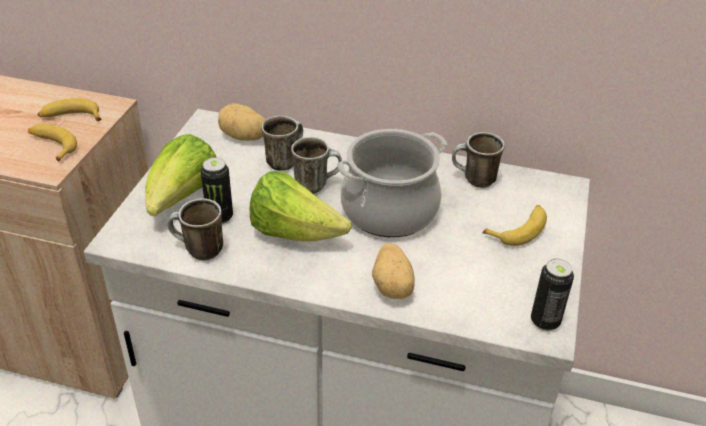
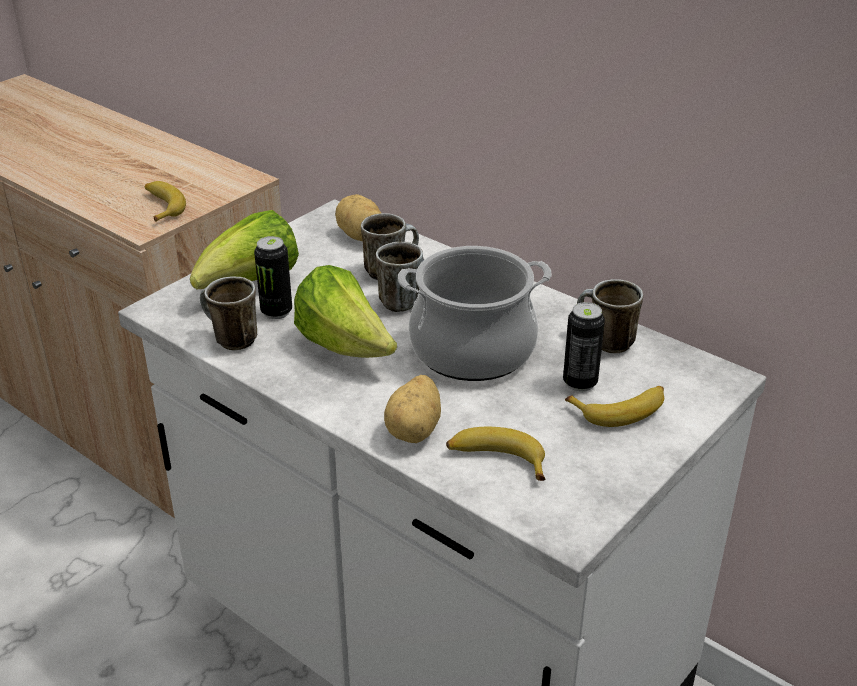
camera: 25 degrees right, 5 degrees down
(71, 117) = (199, 183): banana -> banana (496, 460)
(545, 321) = (574, 518): can -> can (580, 382)

